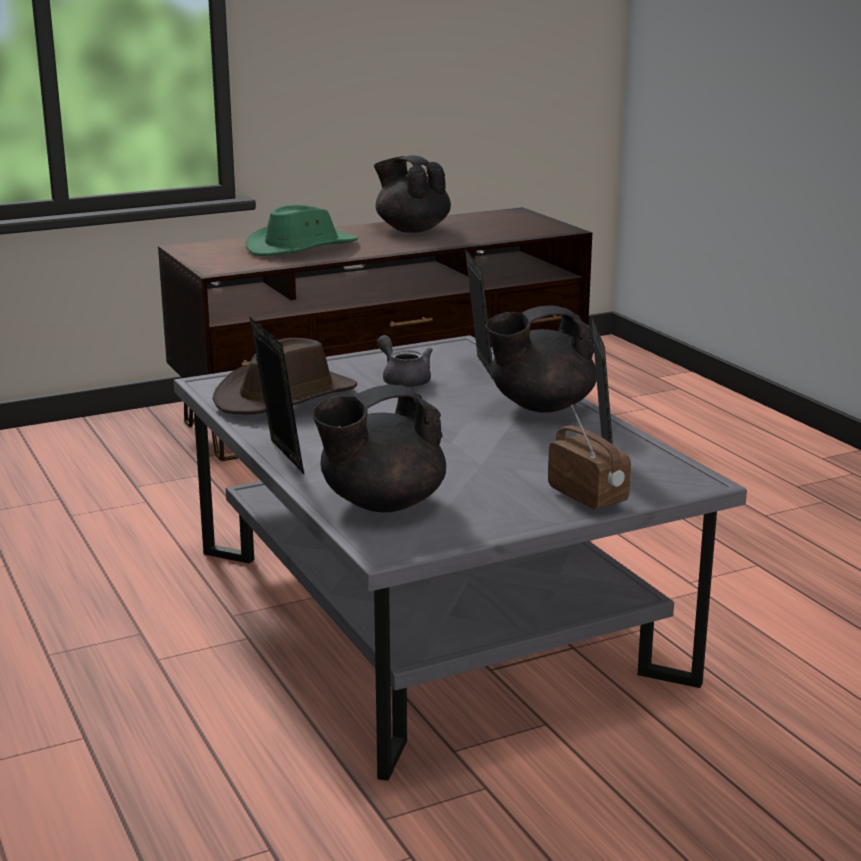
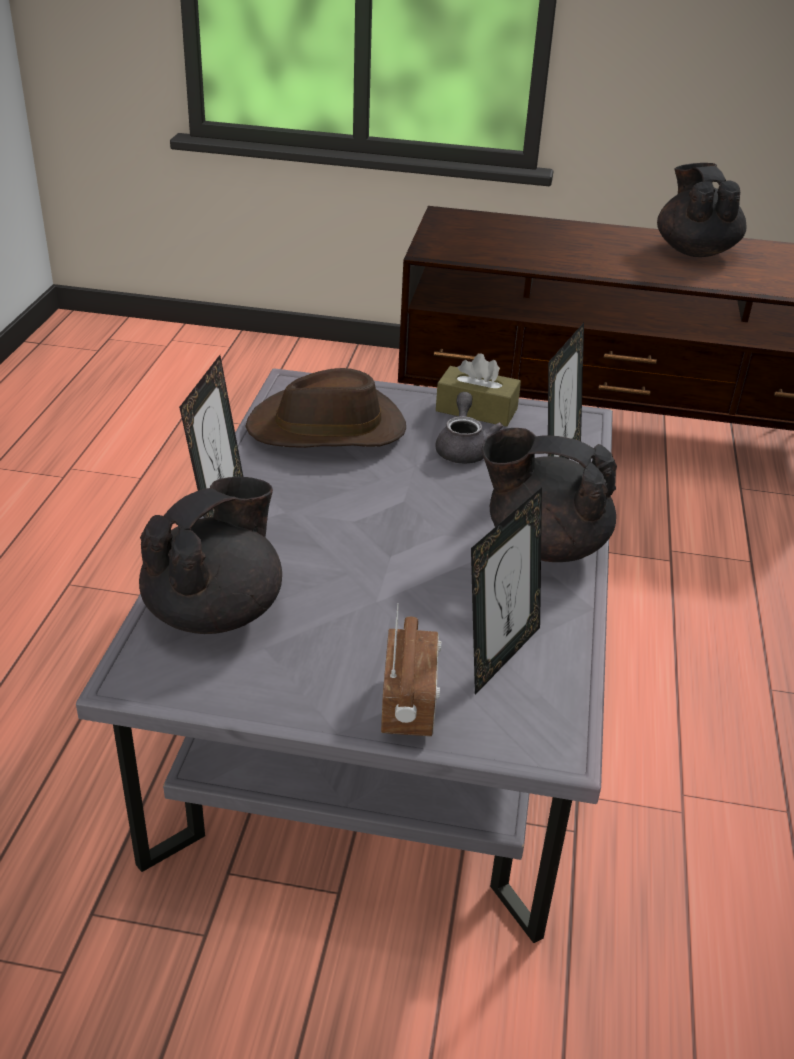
camera: 35 degrees right, 15 degrees up
(302, 247) = (549, 245): green hat -> none
(378, 359) = (476, 410): none -> brown tissue box
(381, 503) = (216, 611): black teapot -> black teapot turned 120 degrees clockwise

